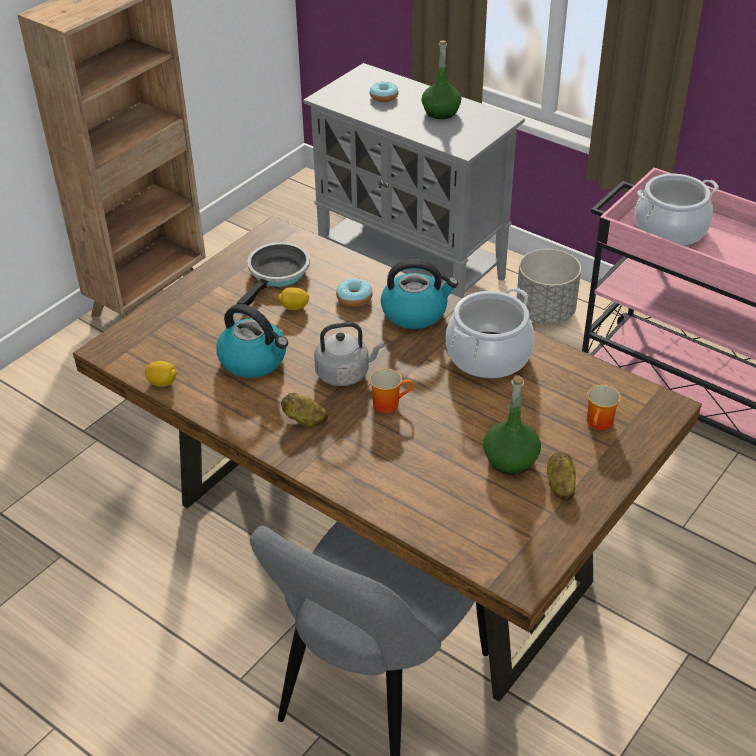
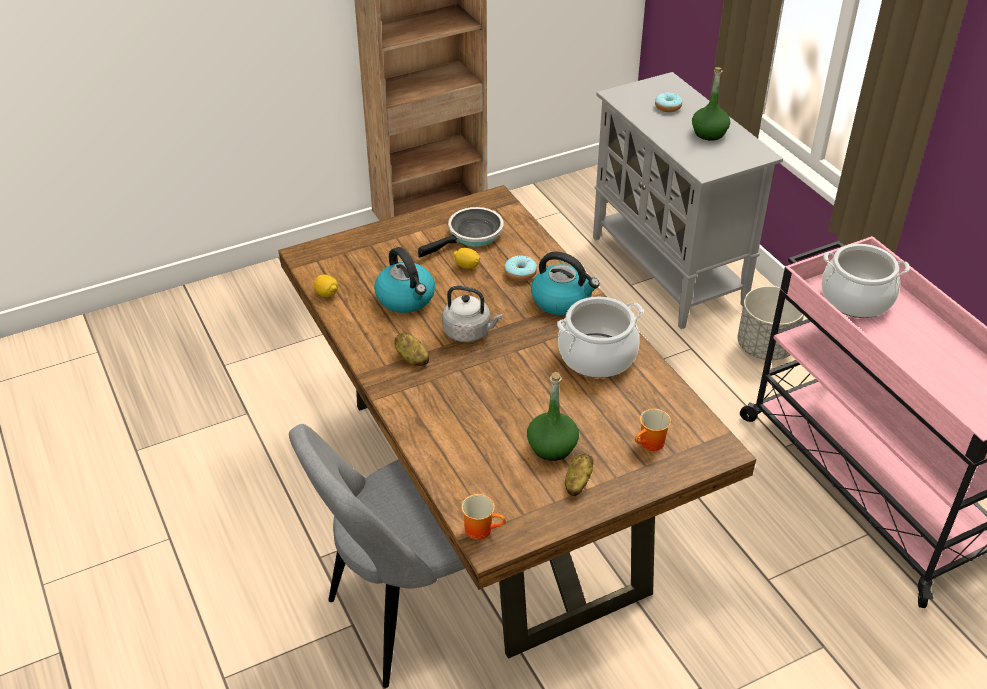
camera: 25 degrees right, 0 degrees up
(388, 402) = (487, 367): mug -> mug (482, 528)

